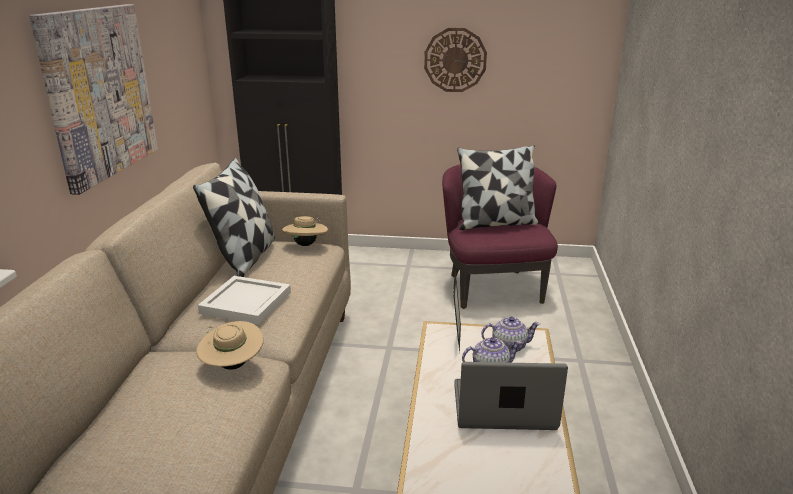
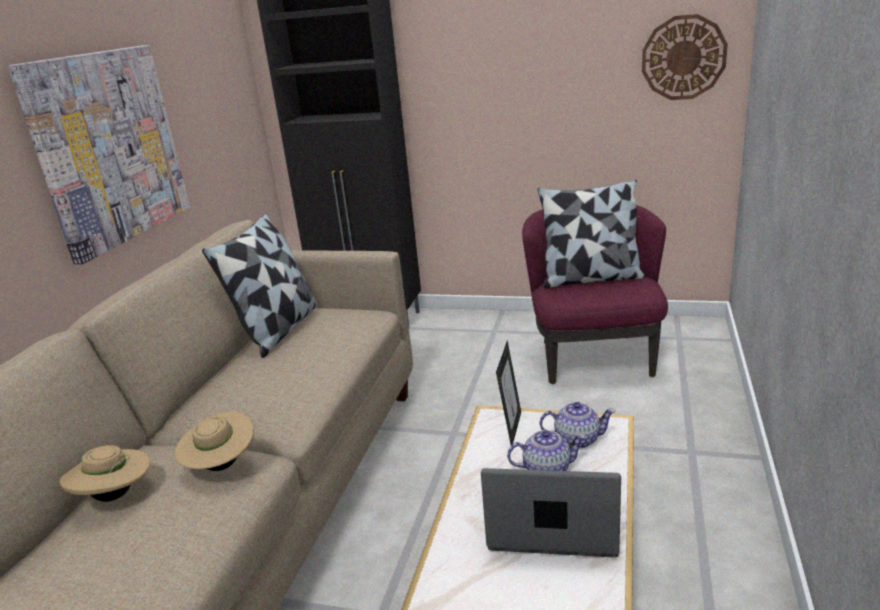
camera: 10 degrees right, 0 degrees up
(245, 302) = (261, 384): white tray -> none
(306, 245) = (351, 312): beige hat -> beige hat (115, 496)
(455, 60) = (539, 81): wall clock -> wall clock (683, 58)

